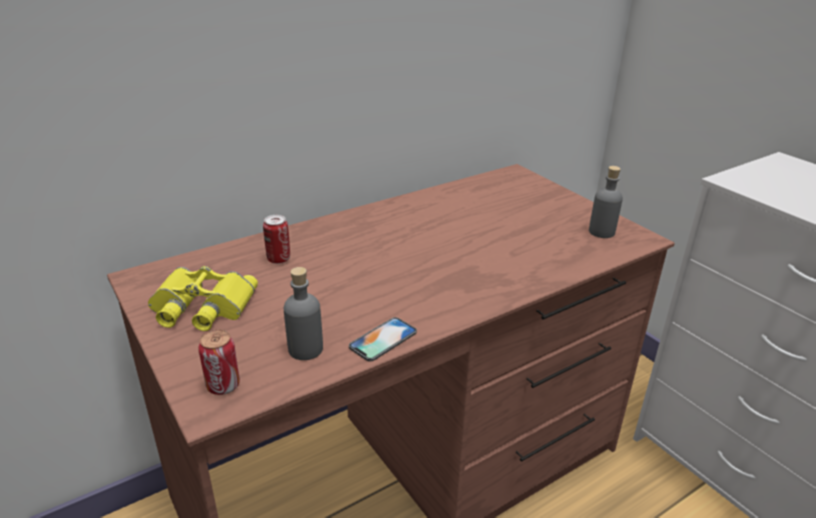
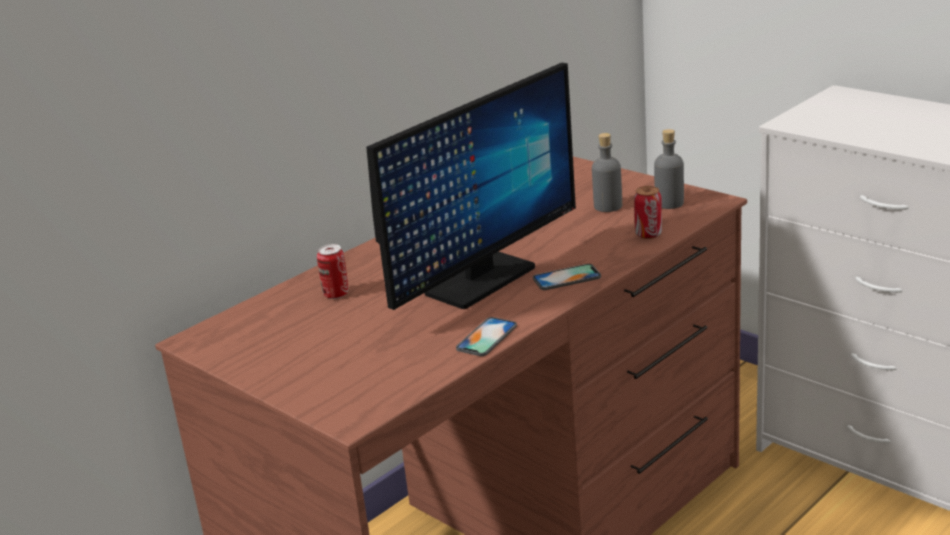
camera: 10 degrees left, 5 degrees down
(200, 307) = (283, 350): yellow binoculars -> none
(223, 386) = (353, 402): can -> can (648, 234)
(305, 349) = (414, 360): grey bottle -> grey bottle (608, 206)
(405, 274) = (480, 281): none -> monitor
(483, 289) = (566, 278): none -> phone

